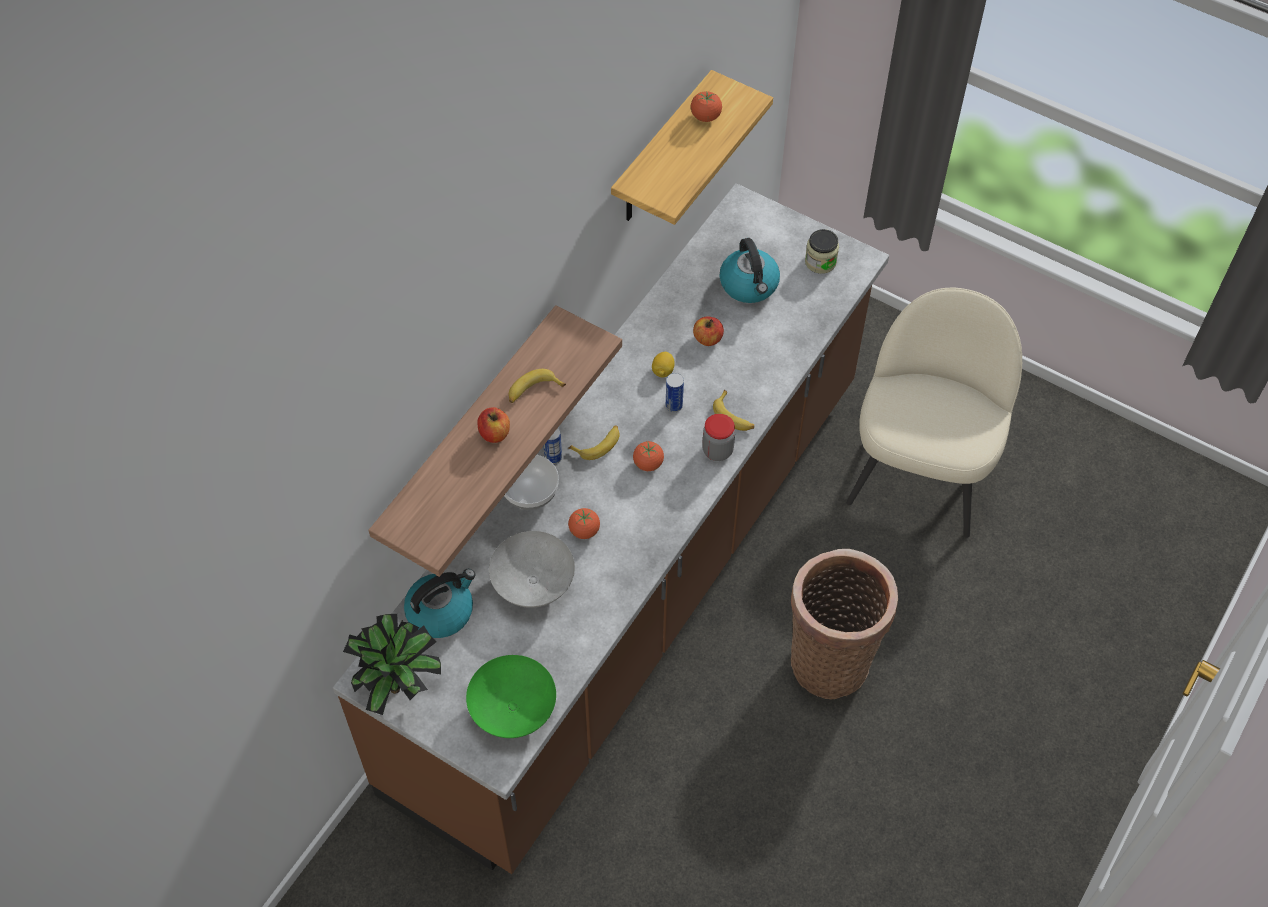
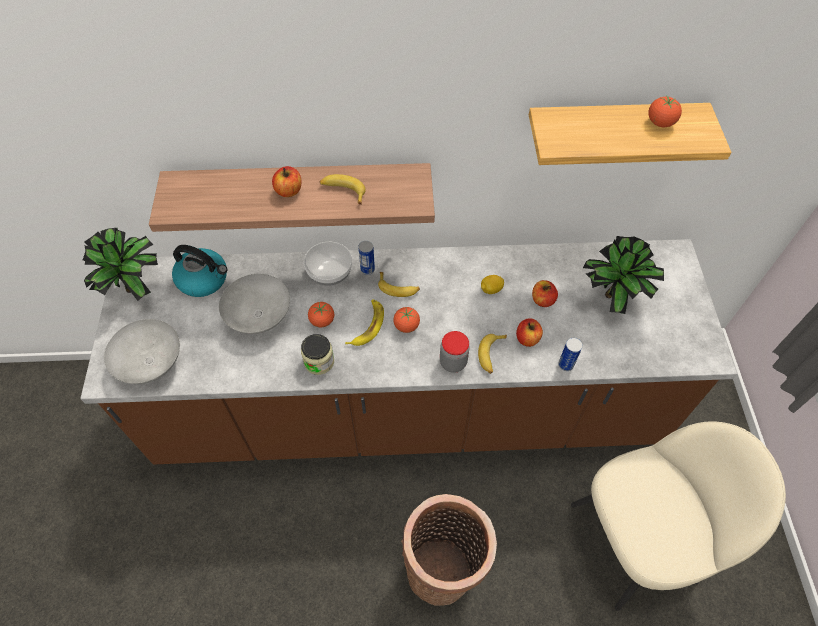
camera: 55 degrees right, 0 degrees up
(514, 710) = (150, 364): green bowl -> grey bowl
(621, 495) = (367, 325): none -> banana
(674, 406) = (468, 313): can -> can (566, 364)
(738, 377) = (527, 338): none -> apple
(749, 285) = (613, 298): kettle -> potted plant
(820, 262) = (680, 330): jar -> jar (319, 361)

